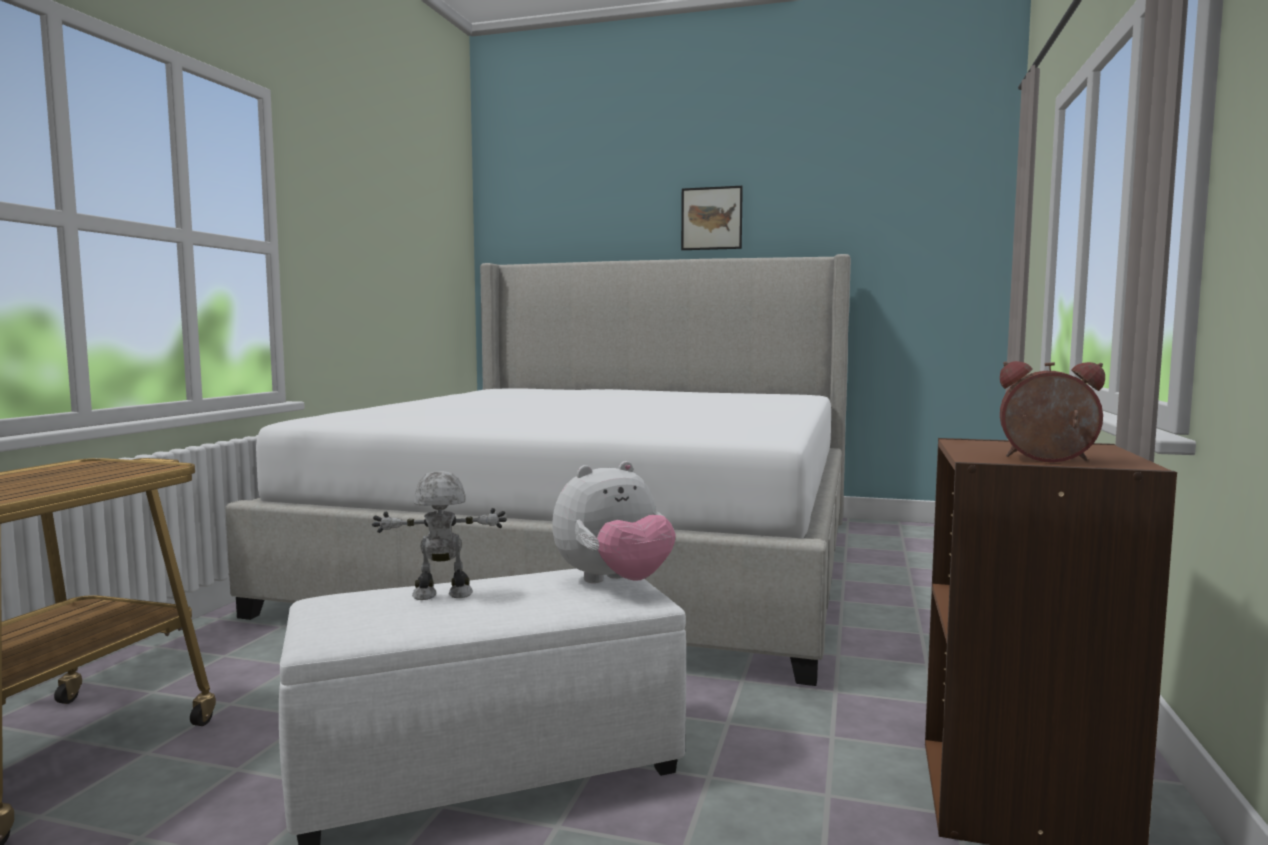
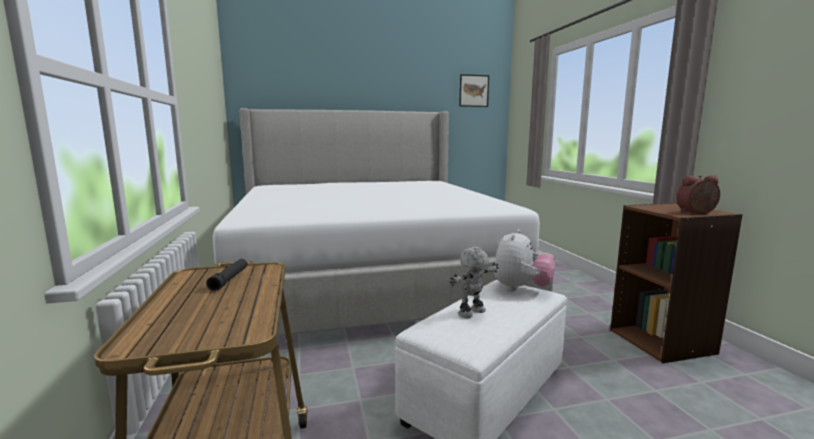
camera: 30 degrees left, 5 degrees up
(95, 472) = (229, 279): none -> black flashlight
(711, 218) = (374, 88): picture -> picture (474, 90)

